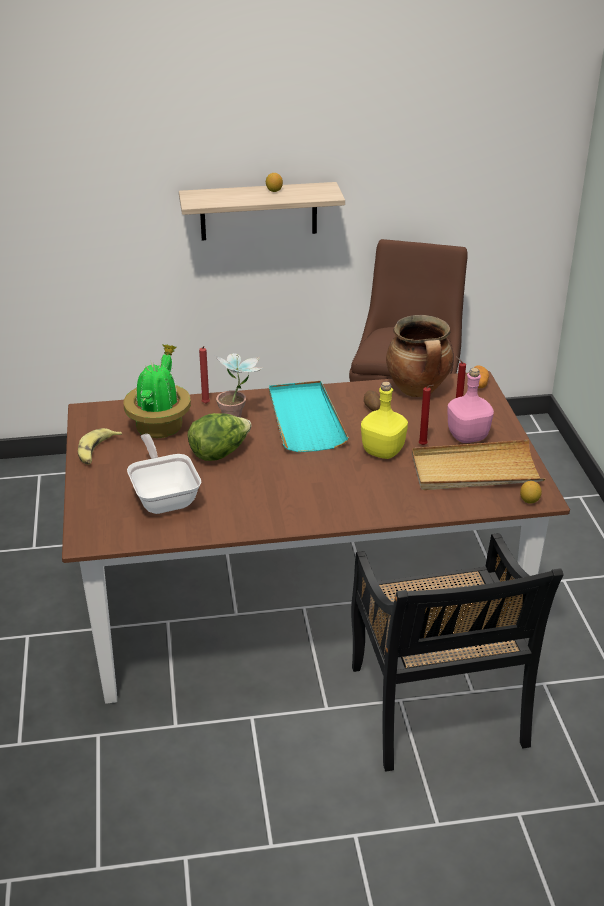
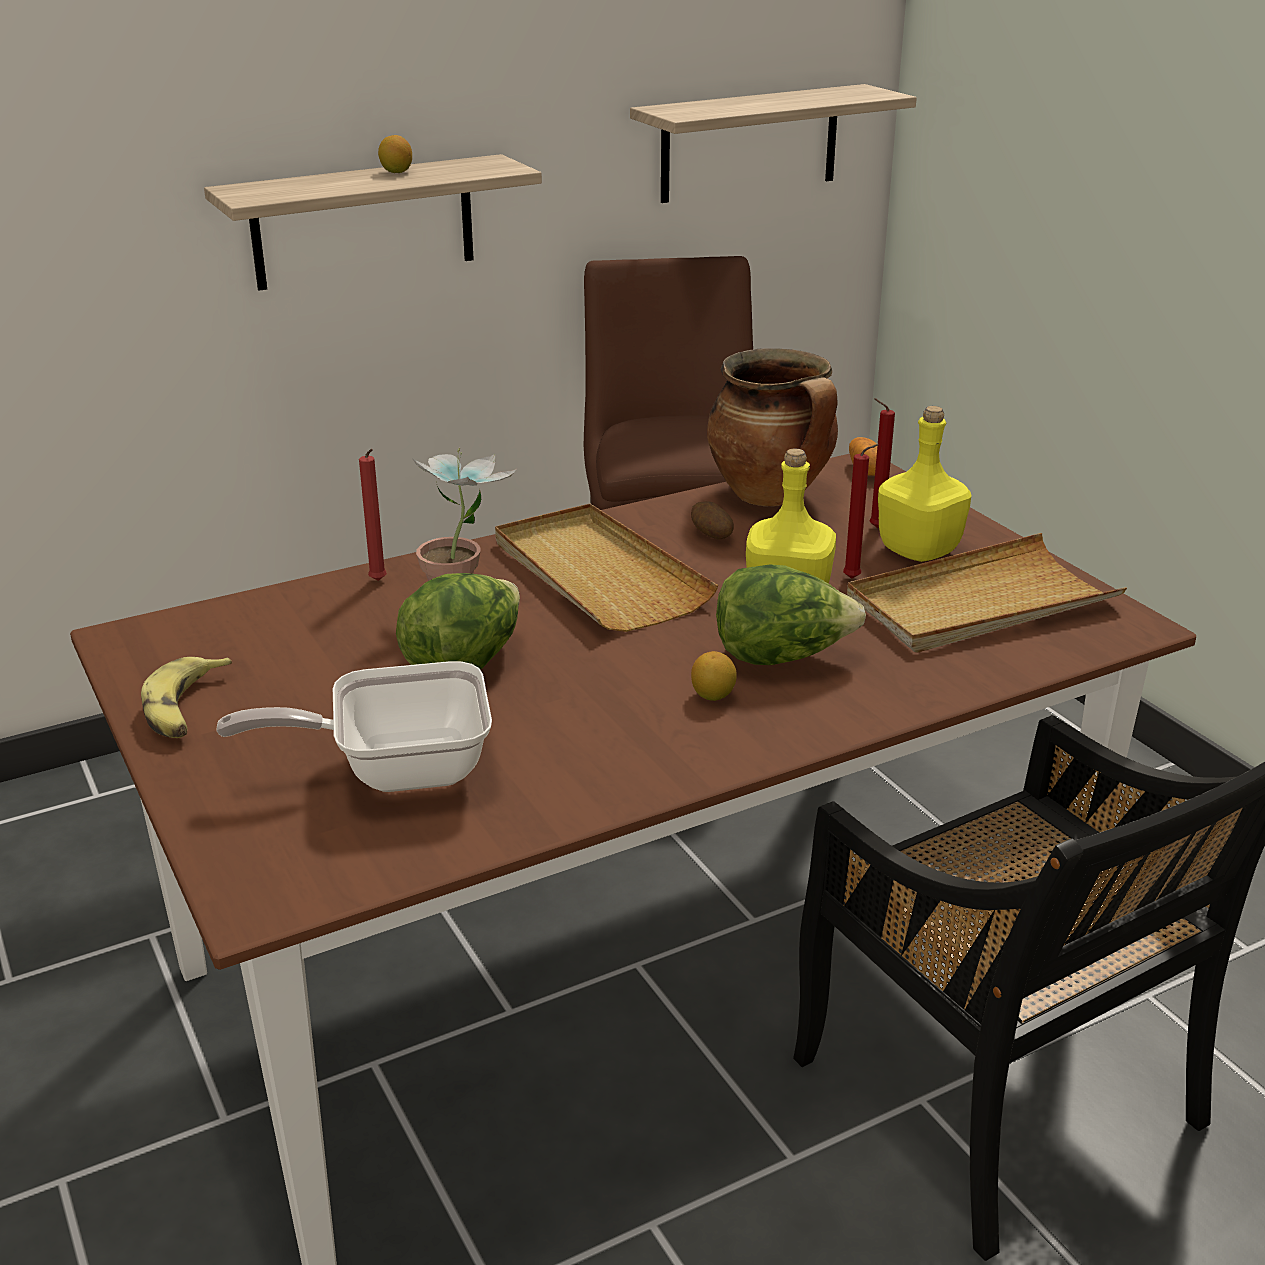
camera: 20 degrees left, 5 degrees down
(160, 426) = (304, 636): potted plant -> none
(164, 497) = (395, 769): frying pan -> frying pan turned 60 degrees counterclockwise
(305, 419) = (597, 574): turquoise tray -> beige tray
(359, 479) = (781, 657): none -> lettuce
(467, 436) = (917, 551): pink bottle -> yellow bottle
(486, 182) = (750, 143): none -> shelf
(529, 501) = (1118, 634): lemon -> lemon (713, 696)

